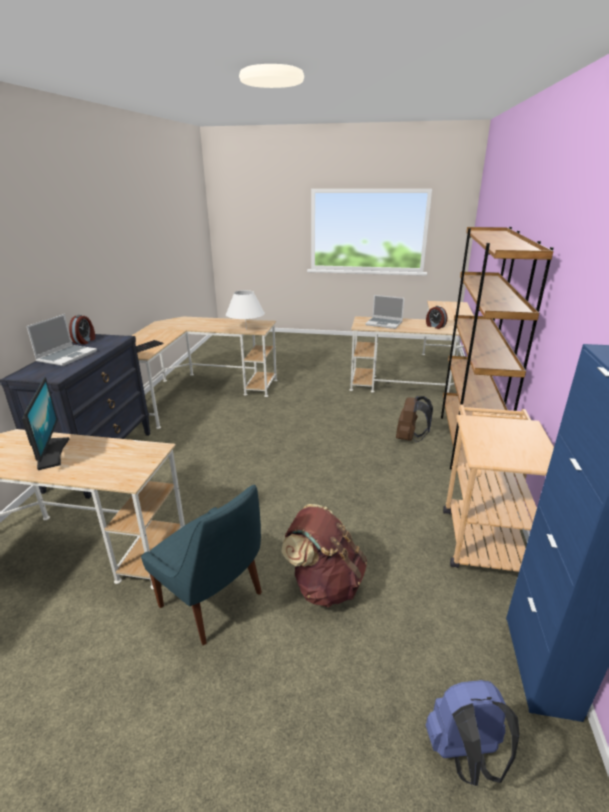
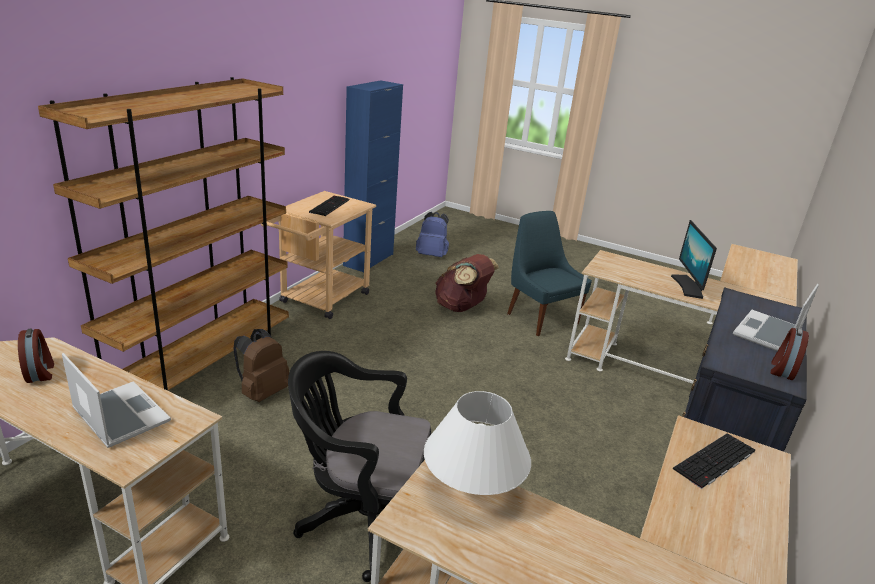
camera: 165 degrees left, 0 degrees up
(302, 404) = (361, 517): none -> black office chair
(507, 442) = (329, 205): none -> keyboard

